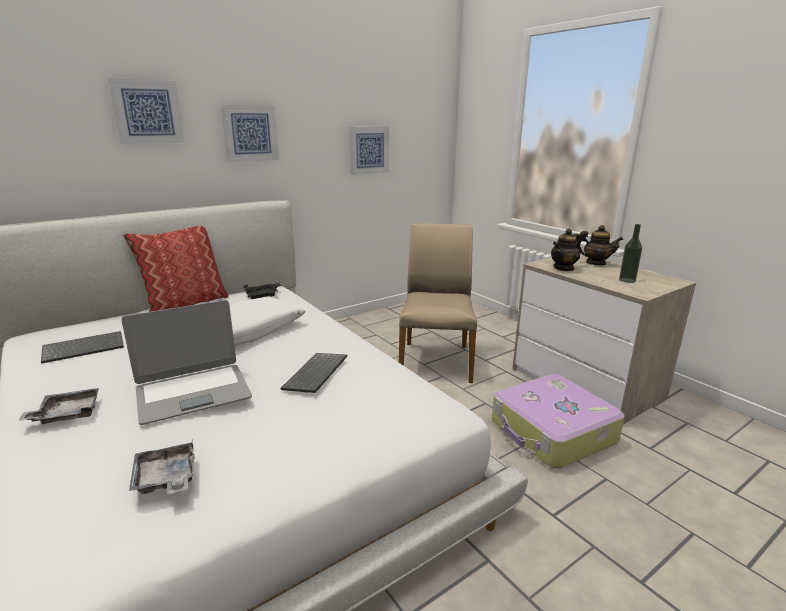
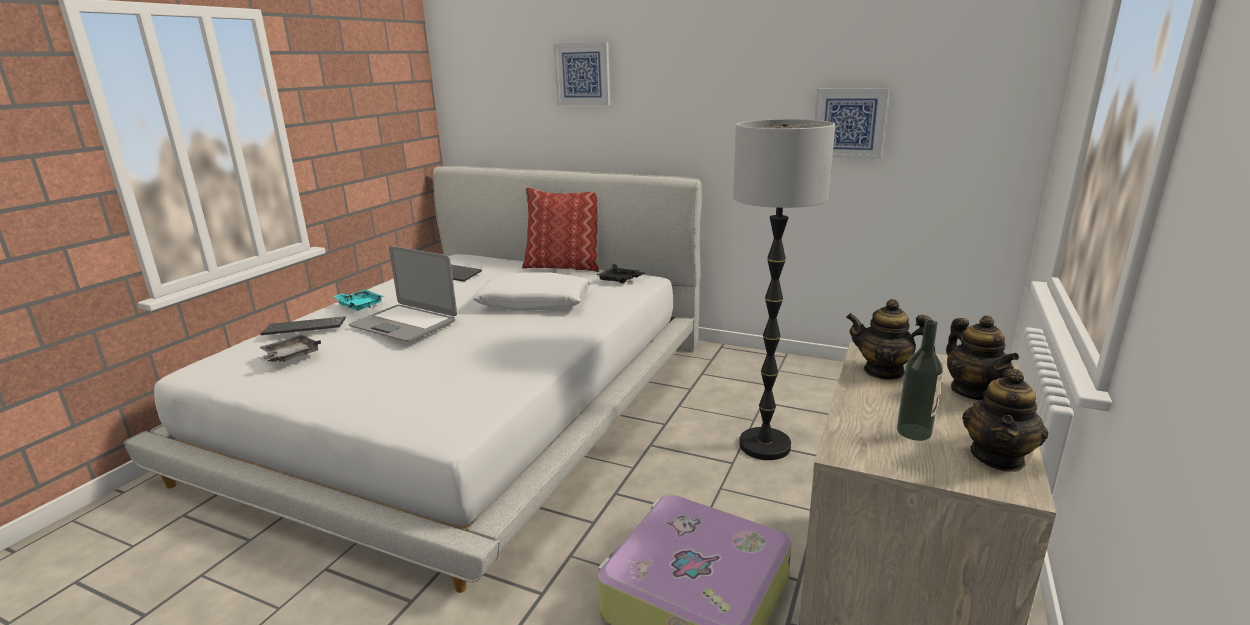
camera: 60 degrees right, 0 degrees up
(67, 414) = (359, 305): grey tray -> turquoise tray
(250, 133) = (679, 96): picture -> none
(317, 374) = (474, 352): keyboard -> keyboard (303, 328)
(436, 360) = (765, 445): beige chair -> floor lamp
(654, 276) = (998, 457): none -> teapot

